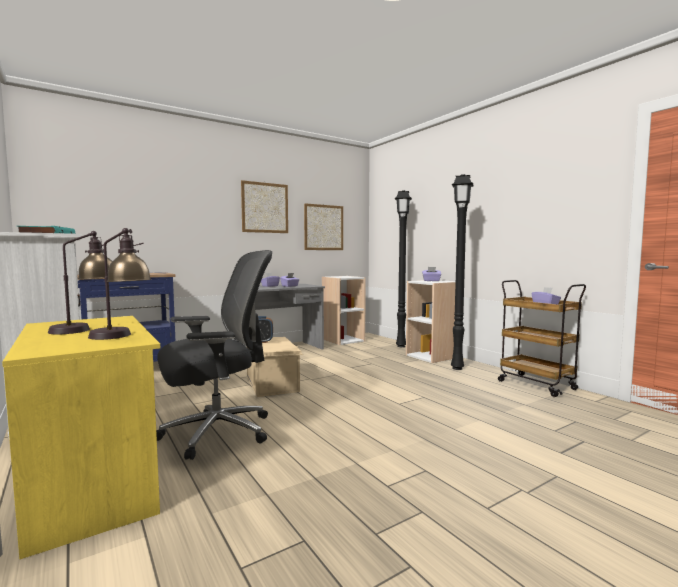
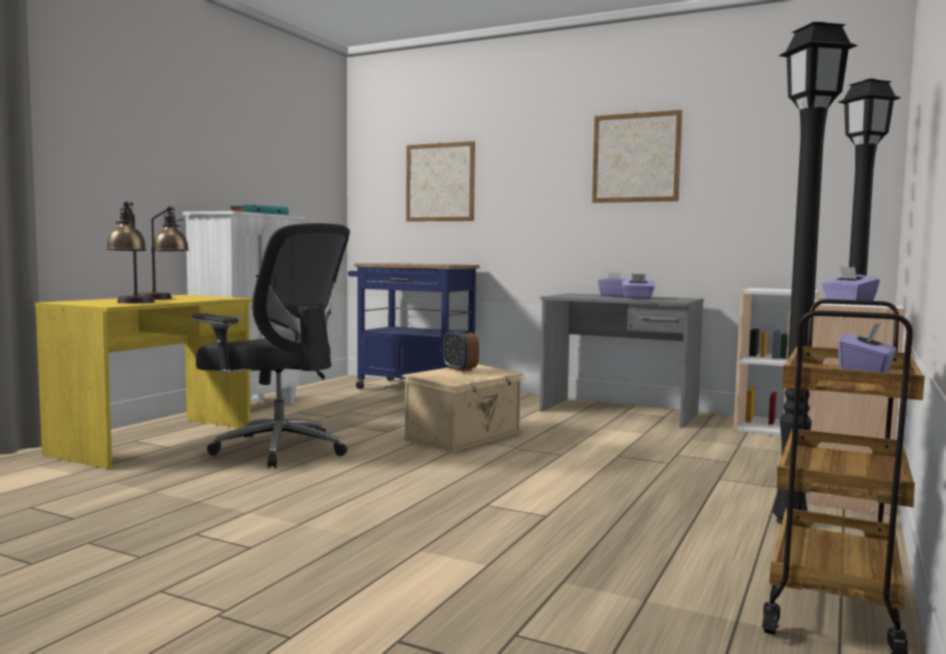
camera: 60 degrees right, 0 degrees up
(323, 227) = (765, 184): picture -> picture (440, 181)

